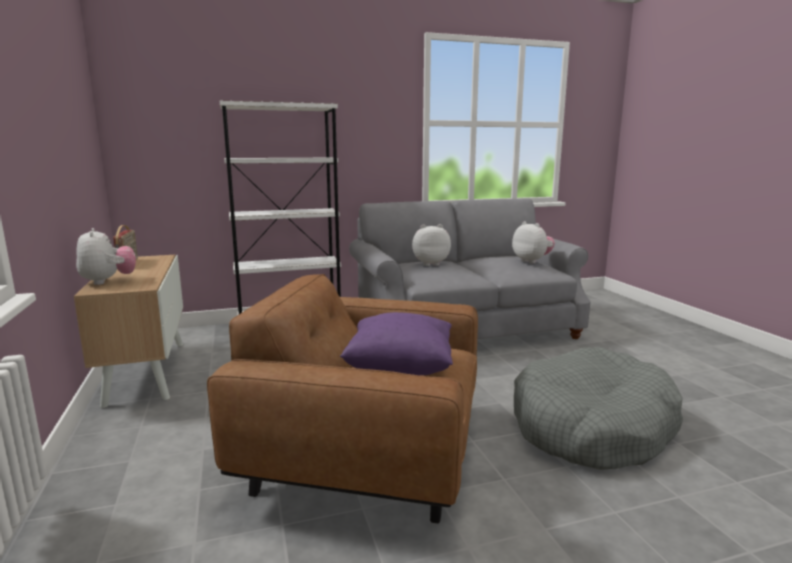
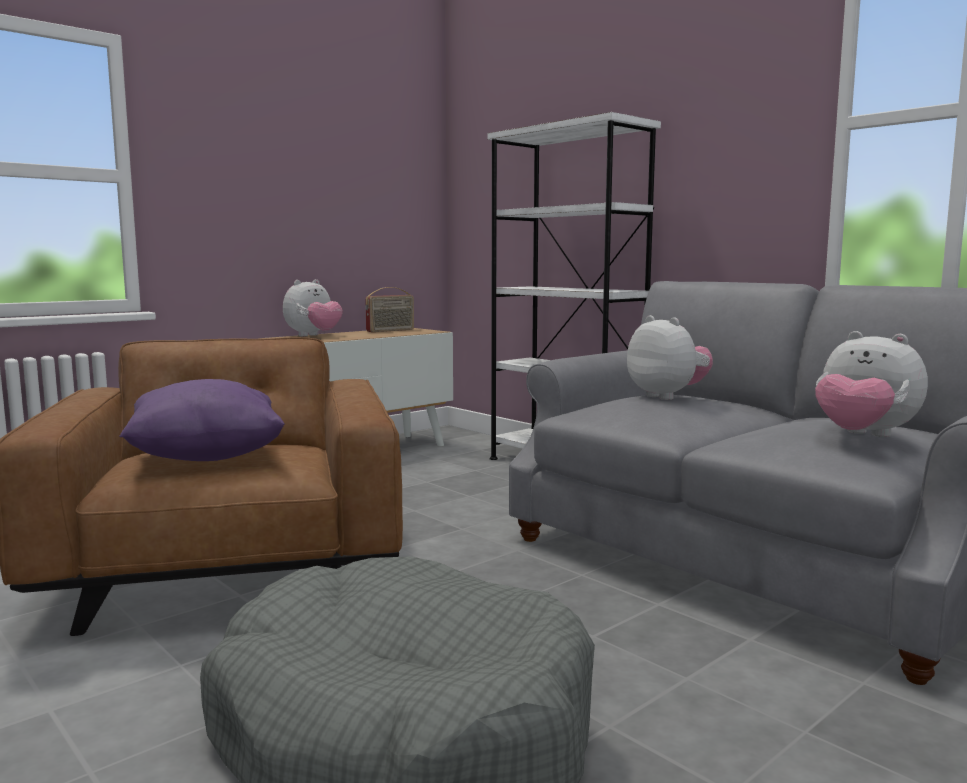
camera: 65 degrees right, 5 degrees down
(532, 261) = (863, 436): plush toy -> plush toy turned 105 degrees clockwise

